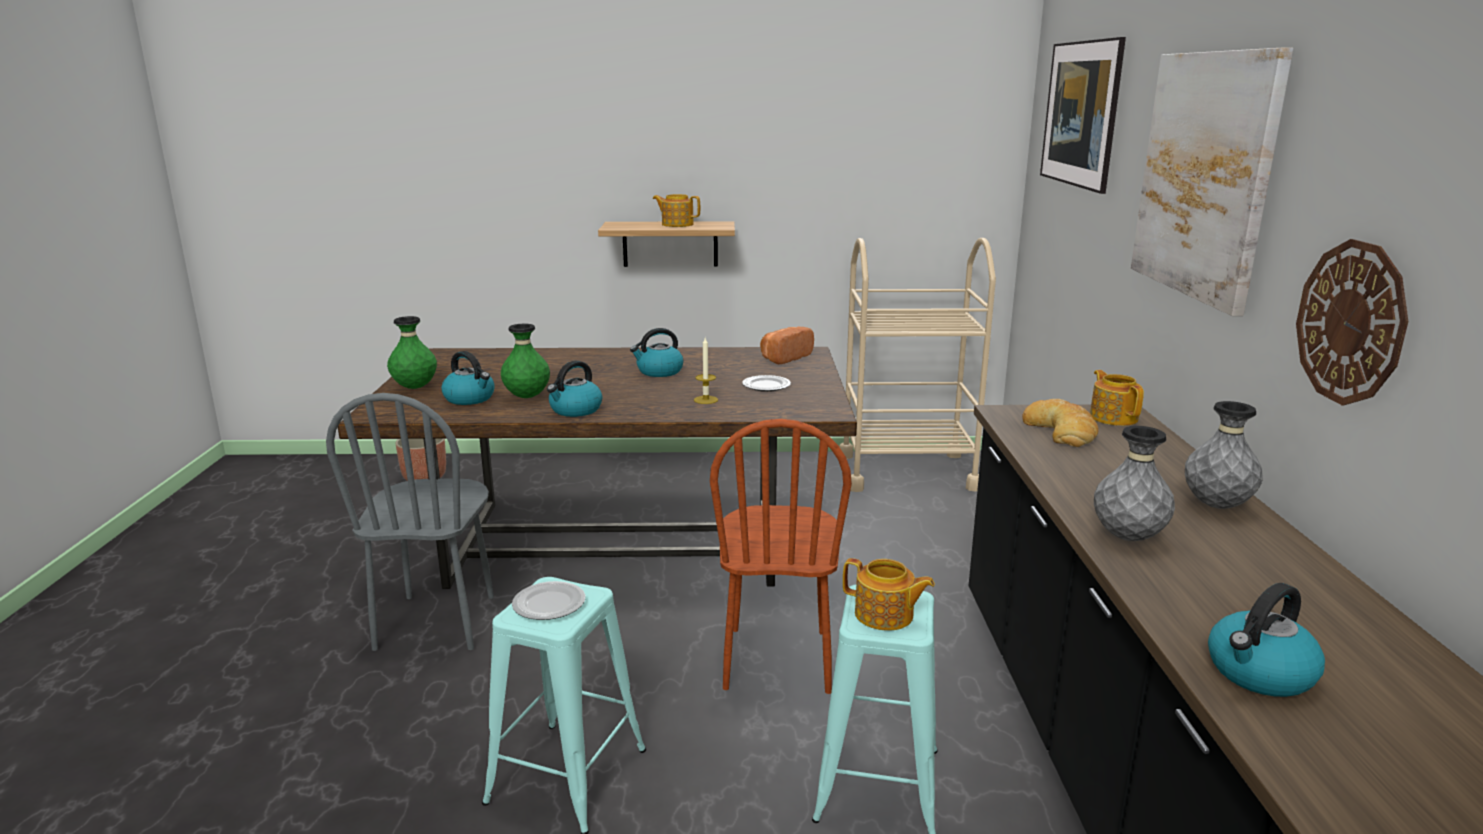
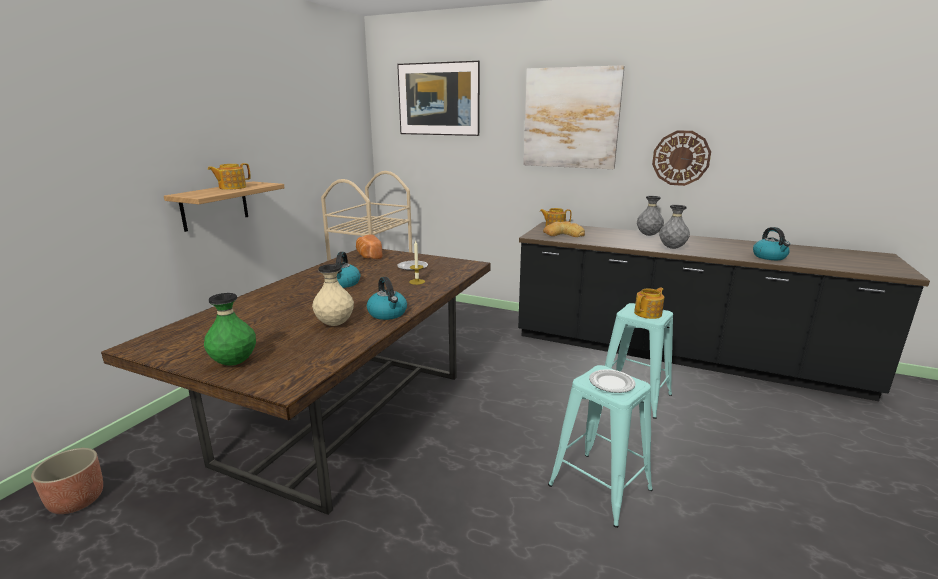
camera: 65 degrees left, 0 degrees up
(437, 622) = (380, 524): grey chair -> none
(470, 398) = (306, 343): kettle -> none
(527, 397) = (335, 324): green vase -> beige vase
(777, 659) = (527, 395): brown chair -> none

